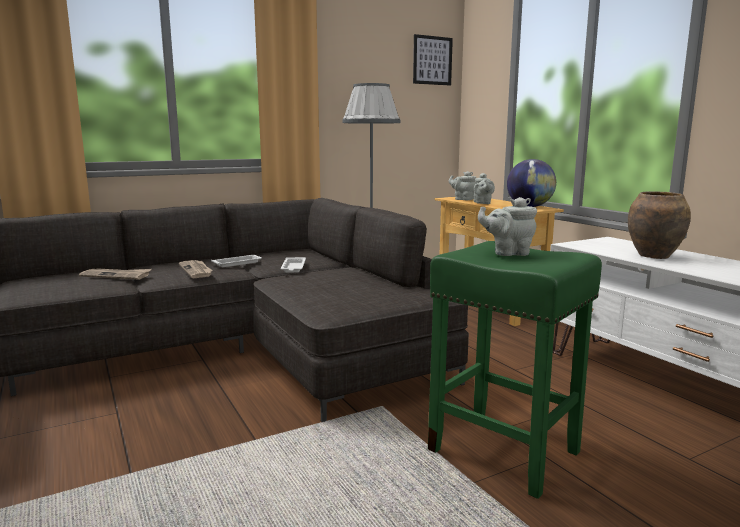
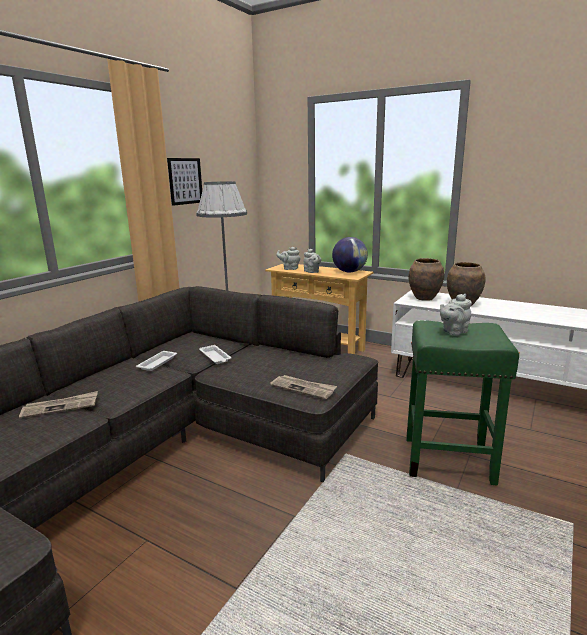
camera: 30 degrees left, 5 degrees up
(196, 270) = (134, 380): newspaper -> newspaper (303, 388)
(432, 60) = (239, 152): picture -> picture (185, 181)
(606, 245) = (424, 298): none -> brown vase

